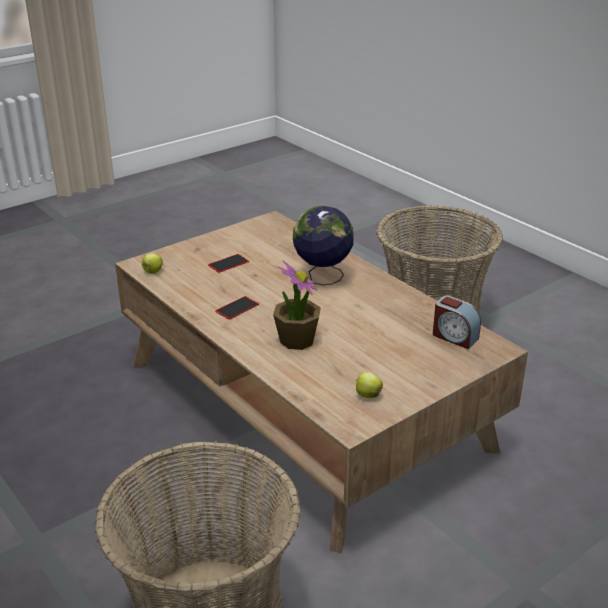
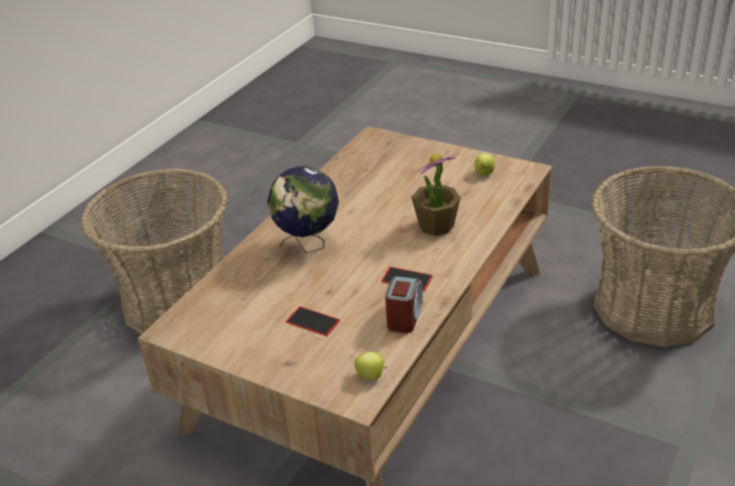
camera: 110 degrees left, 5 degrees up
(454, 337) = (370, 156): alarm clock -> alarm clock (404, 316)

